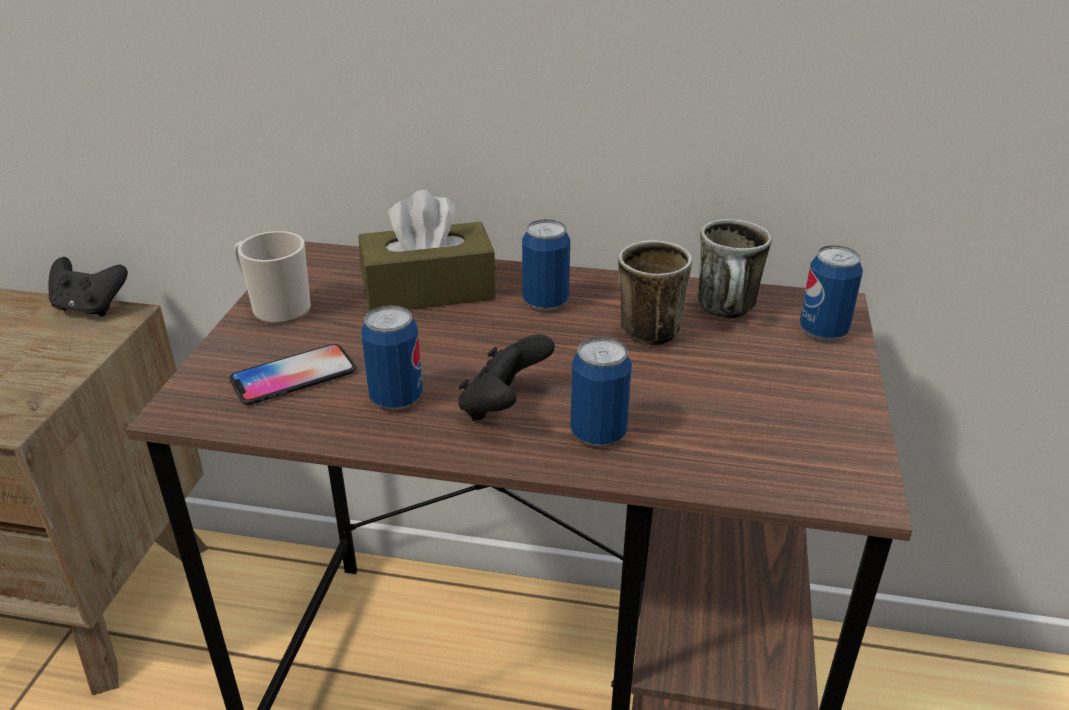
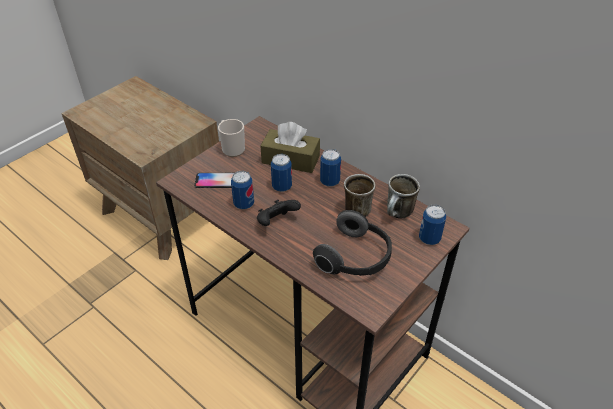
camera: 30 degrees right, 10 degrees up
(90, 308) = (192, 114): black game controller -> none
(598, 433) = (299, 247): can -> can (282, 187)
(730, 411) = (355, 258): none -> headphones

